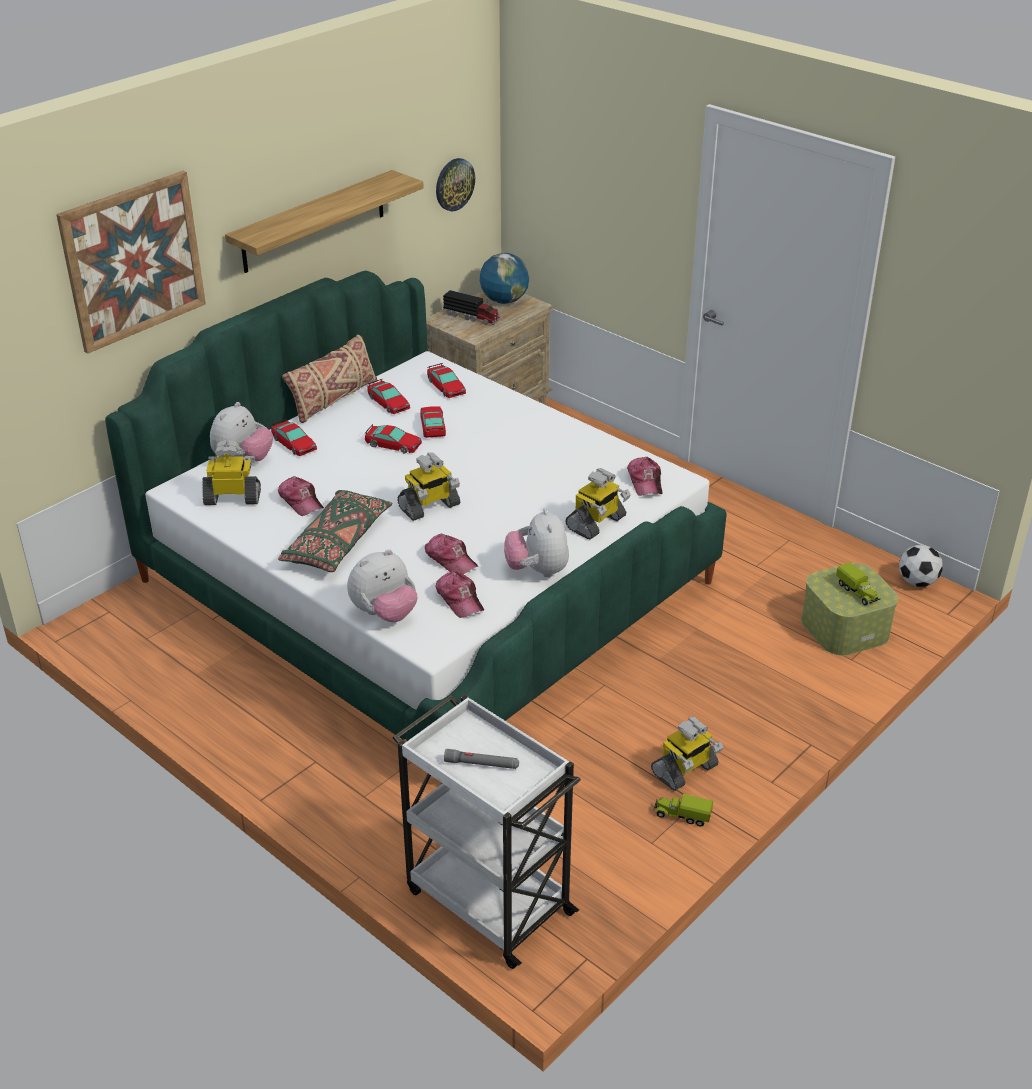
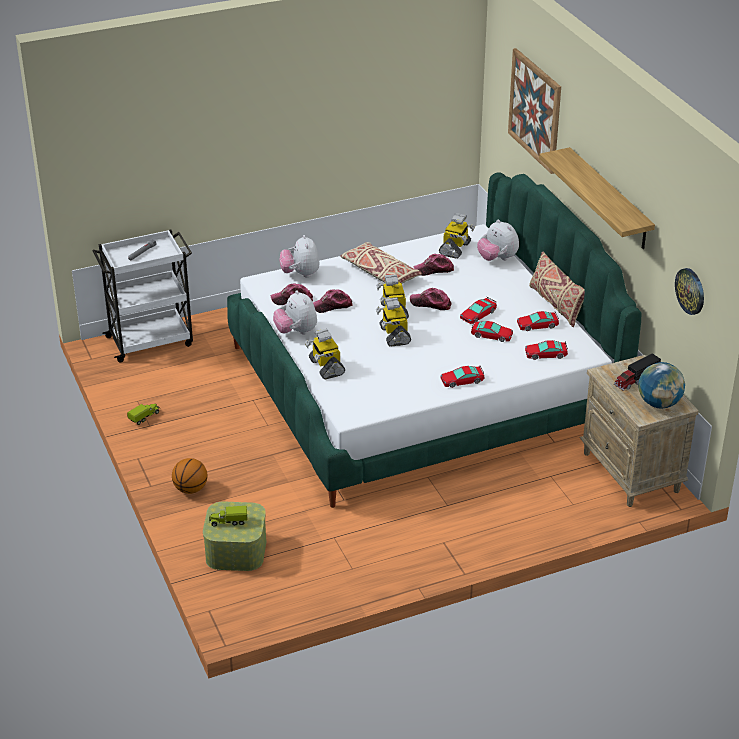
camera: 115 degrees right, 0 degrees up
(293, 444) = (505, 279): toy car -> toy car (462, 380)
(337, 543) = (380, 273): green pillow -> beige pillow
(537, 570) = (296, 332): plush toy -> plush toy turned 135 degrees counterclockwise
(645, 482) = (356, 401): cap -> cap (430, 303)
(685, 770) = (174, 430): toy robot -> toy robot (394, 335)
(783, 705) = (190, 489): none -> basketball
(917, 582) = (254, 613): football -> none

